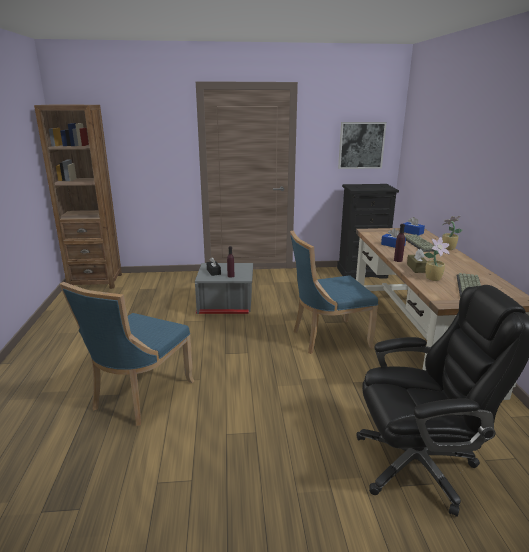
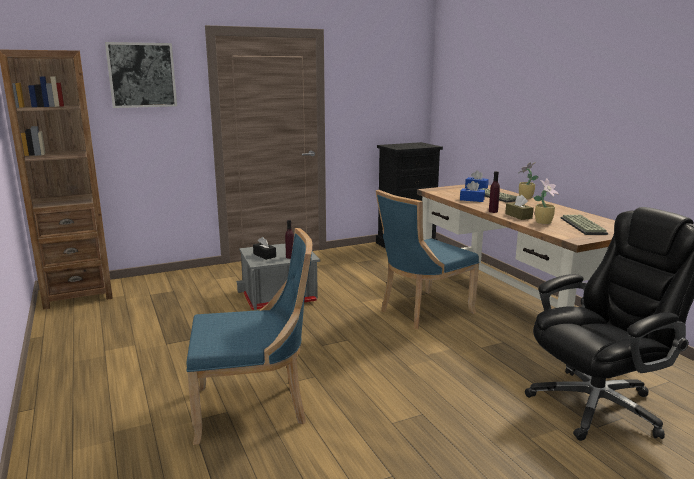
camera: 20 degrees left, 5 degrees down
(139, 396) = (255, 408): blue chair -> blue chair turned 105 degrees counterclockwise
(361, 145) = (393, 100): picture -> picture (142, 75)

